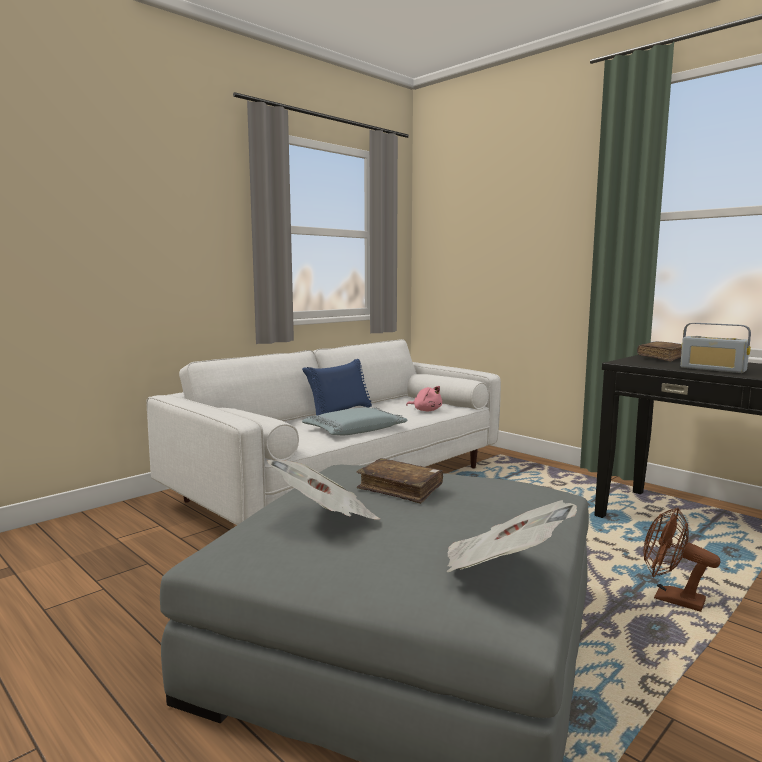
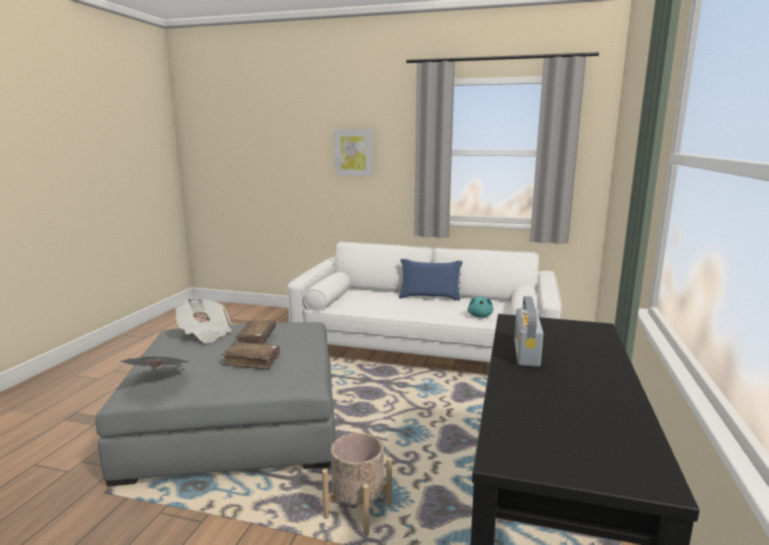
camera: 60 degrees right, 5 degrees up
(148, 222) = (354, 153): none -> picture
(355, 428) = (398, 309): blue pillow -> none
(426, 410) = (480, 316): pink plush toy -> turquoise plush toy
(661, 358) = (580, 330): brown book -> brown book (252, 361)
(670, 599) = (358, 512): brown fan -> beige planter

